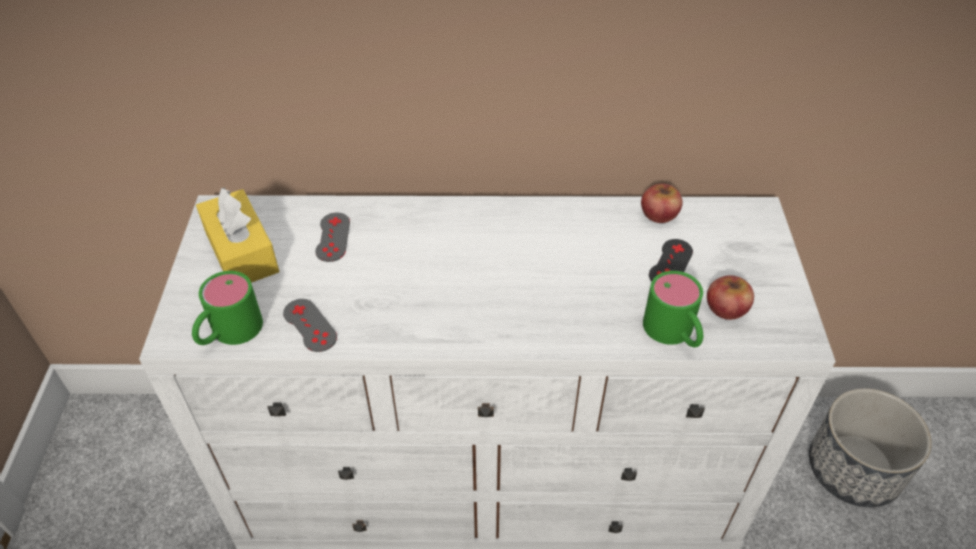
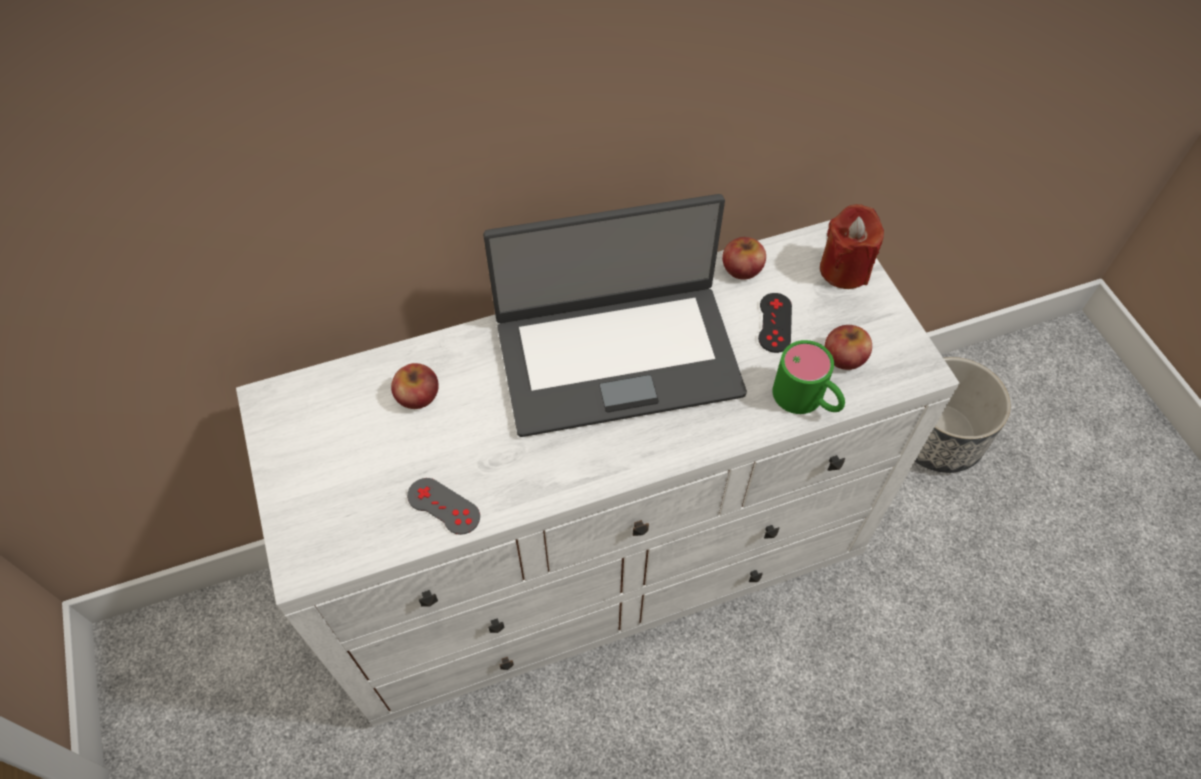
camera: 20 degrees left, 10 degrees up
(228, 333) = (360, 543): green mug -> none
(241, 252) = (325, 443): yellow tissue box -> none
(333, 237) = (417, 395): grey game controller -> apple
(514, 252) = (617, 356): none -> laptop
(756, 238) = (844, 269): none -> red candle

